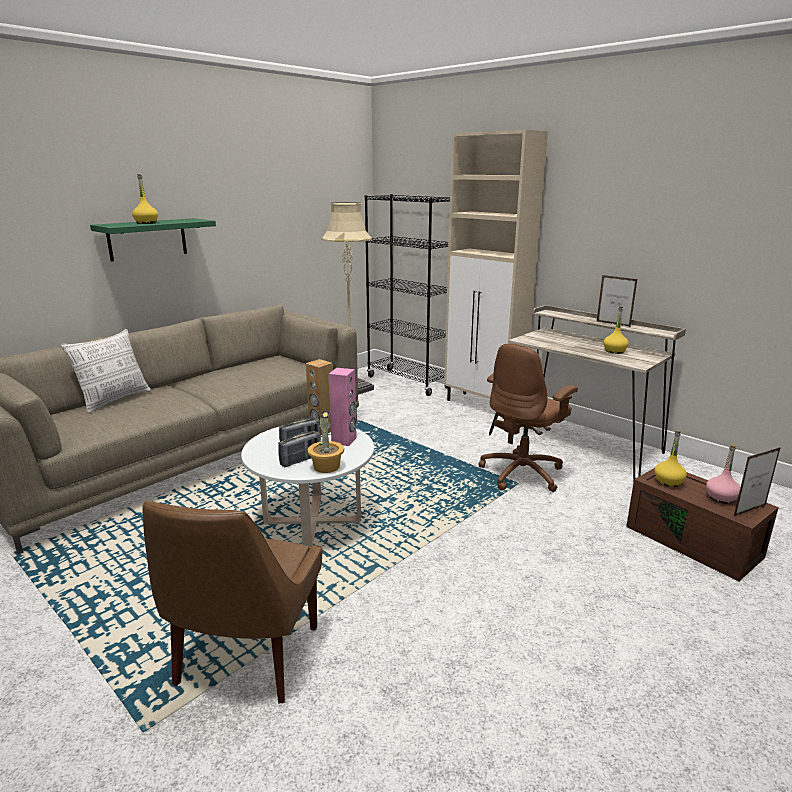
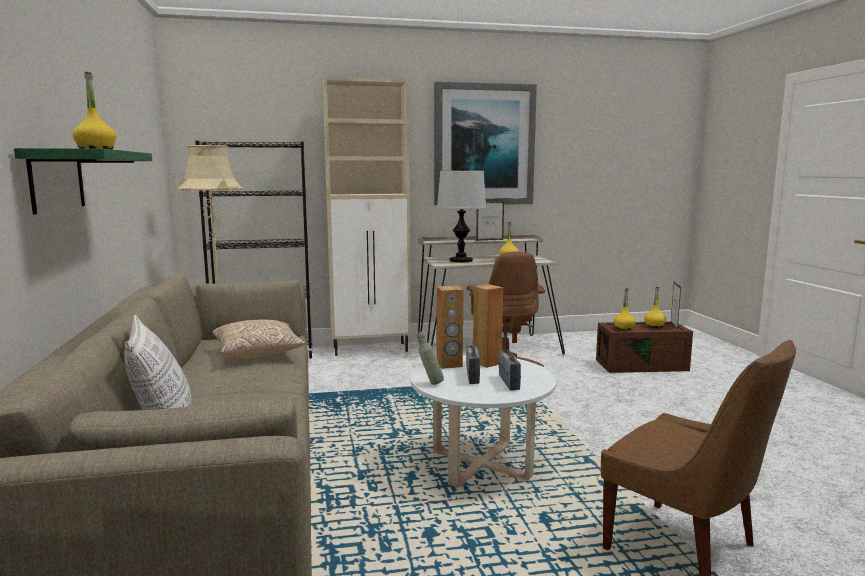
camera: 55 degrees left, 10 degrees down
(262, 374) = (258, 353): none -> pillow
(269, 436) = (430, 383): none -> grey bottle
(327, 466) = (535, 377): potted plant -> none
(344, 440) = (487, 363): pink speaker -> brown speaker
(558, 340) = (461, 260): none -> table lamp
(637, 204) = (483, 145): none -> picture
(721, 498) = (654, 325): pink bottle -> yellow bottle

